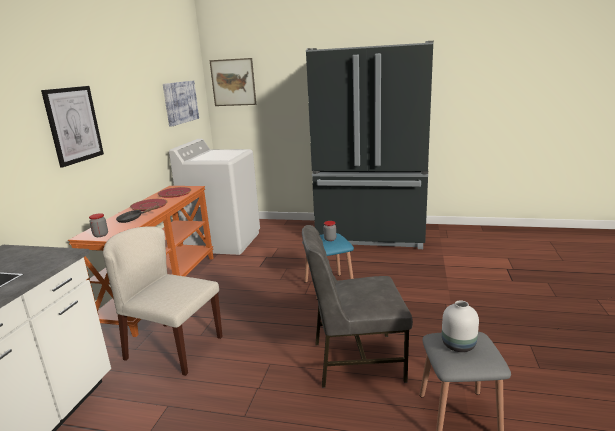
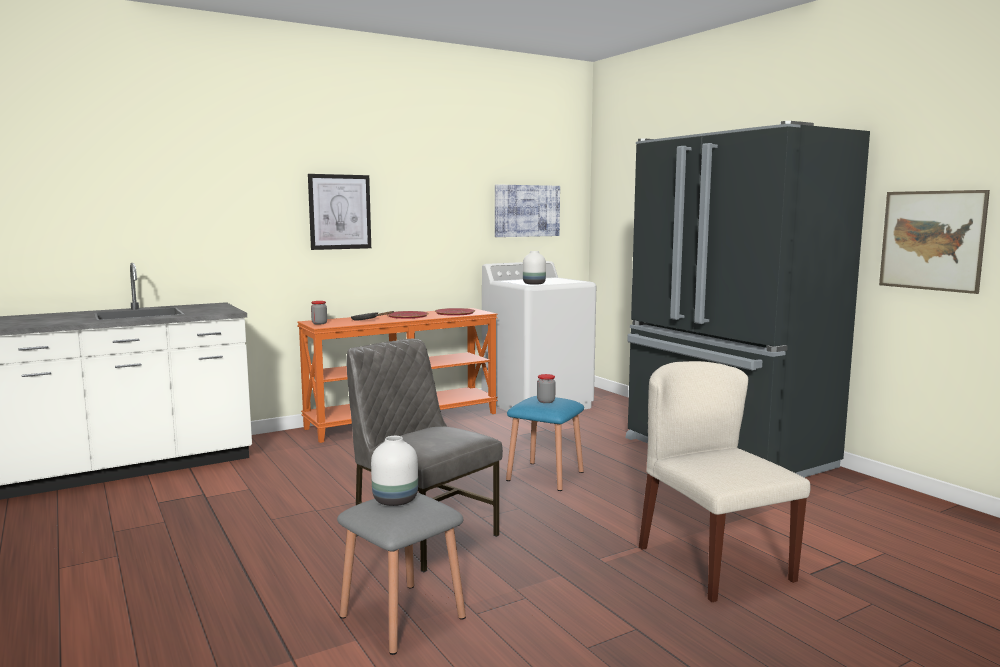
camera: 45 degrees right, 10 degrees down
(173, 348) = (325, 460): beige chair -> beige chair (713, 563)
(226, 158) = (534, 284): none -> white vase
(233, 82) = (616, 192): picture -> picture (931, 240)

